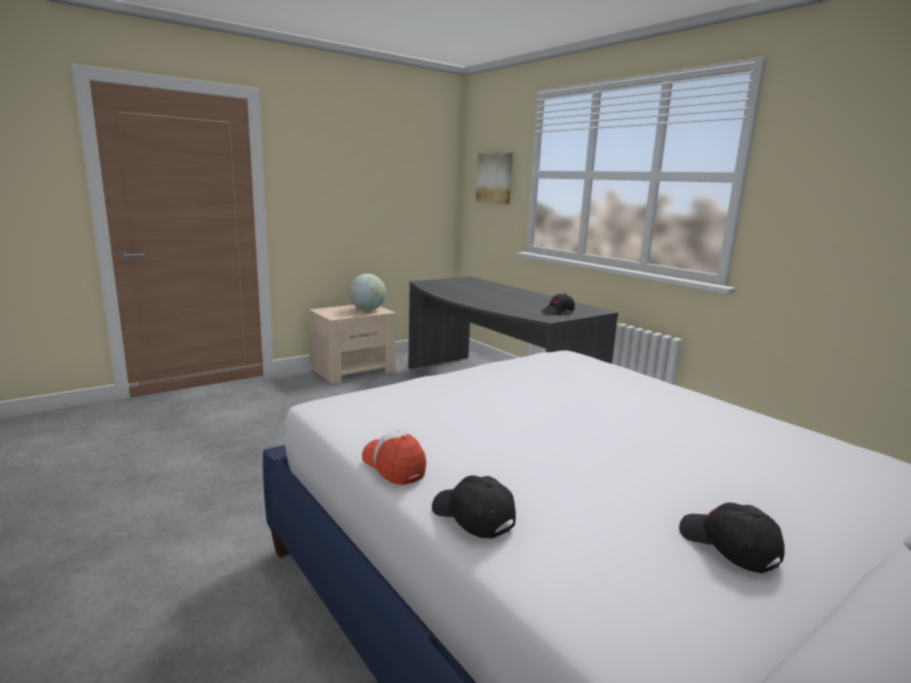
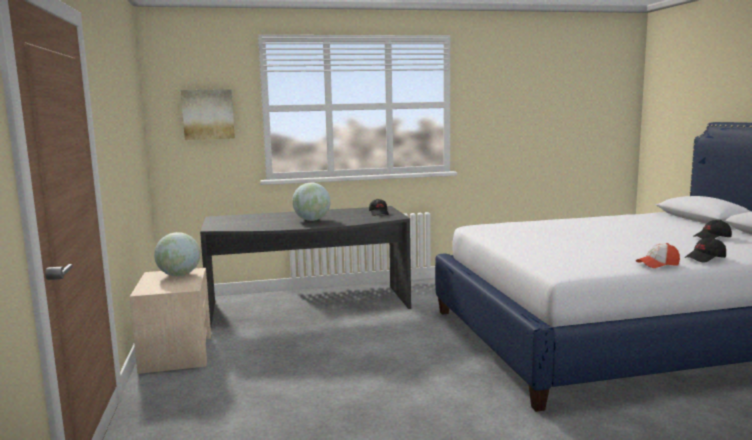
camera: 65 degrees left, 5 degrees down
(489, 298) = (312, 220): none -> globe

